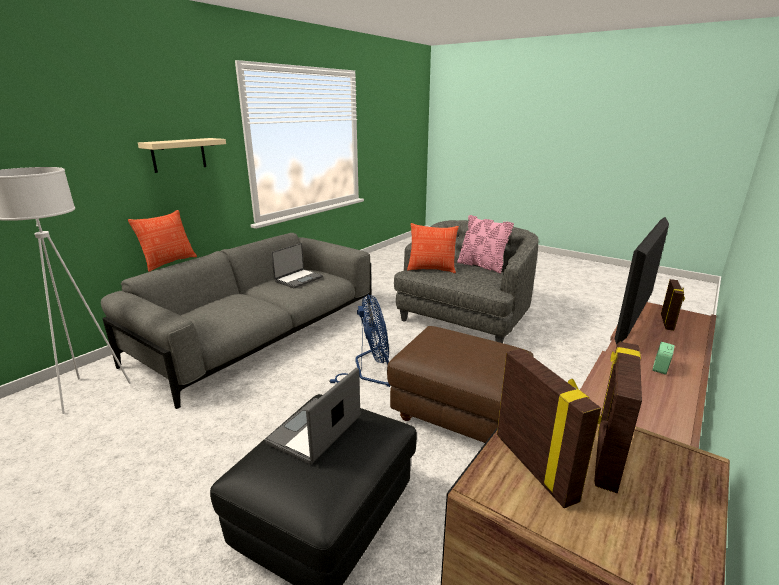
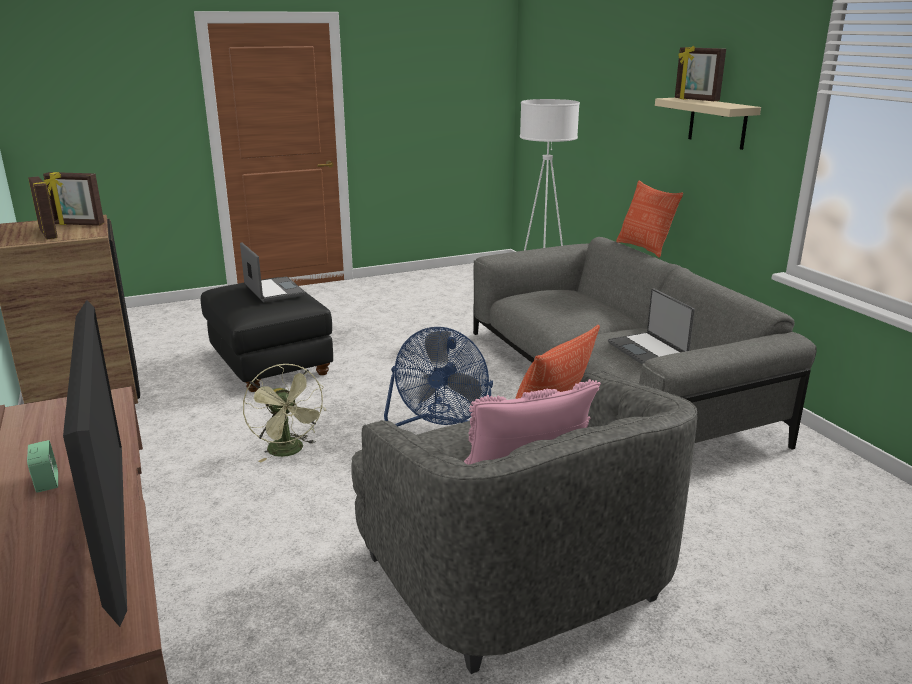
camera: 120 degrees right, 0 degrees up
(457, 414) = (289, 451): brown ottoman -> green fan
(667, 322) = (51, 601): picture frame -> picture frame (696, 100)

